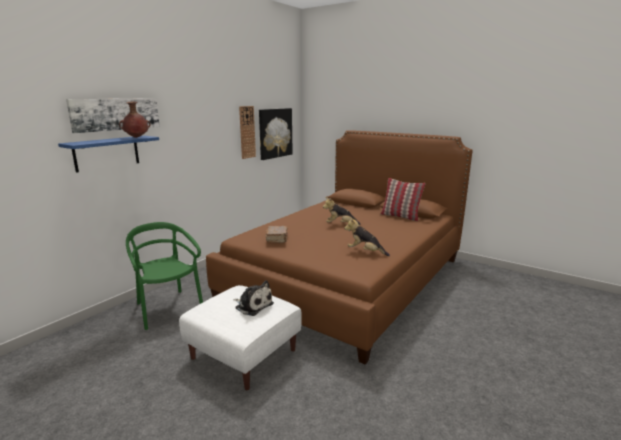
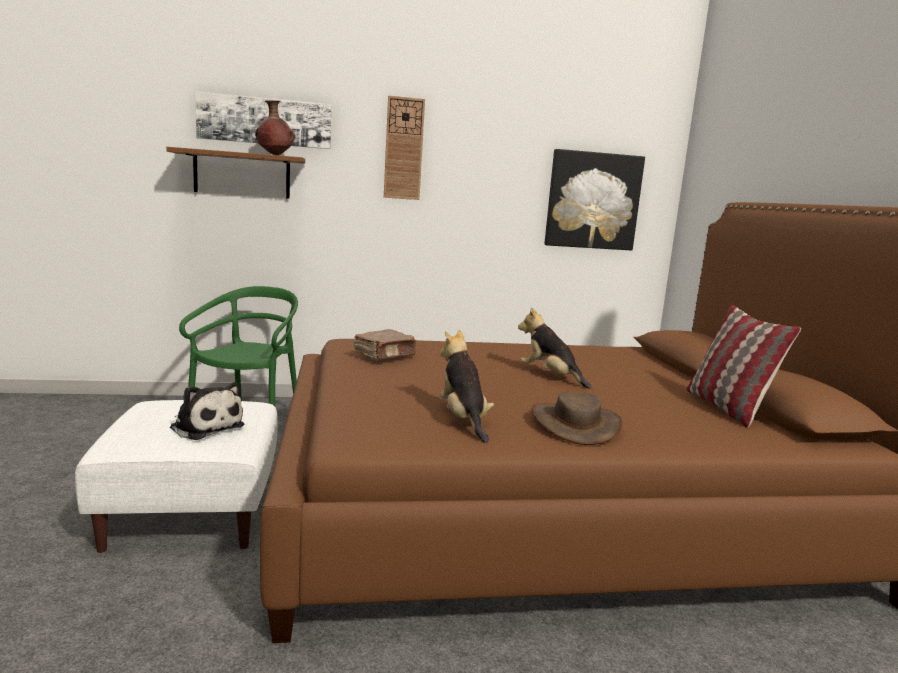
camera: 45 degrees right, 5 degrees down
(107, 153) = (242, 174): blue shelf -> brown shelf
(247, 132) = (518, 187): wall clock -> wall clock (403, 149)
(253, 305) = (205, 426): plush toy -> plush toy turned 45 degrees counterclockwise
(389, 239) = (575, 424): none -> brown hat

